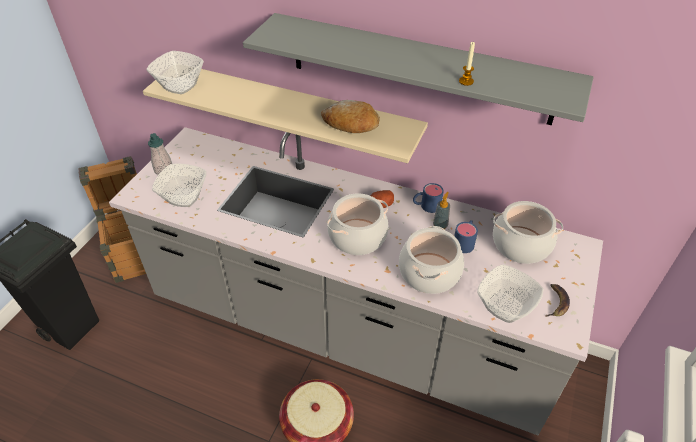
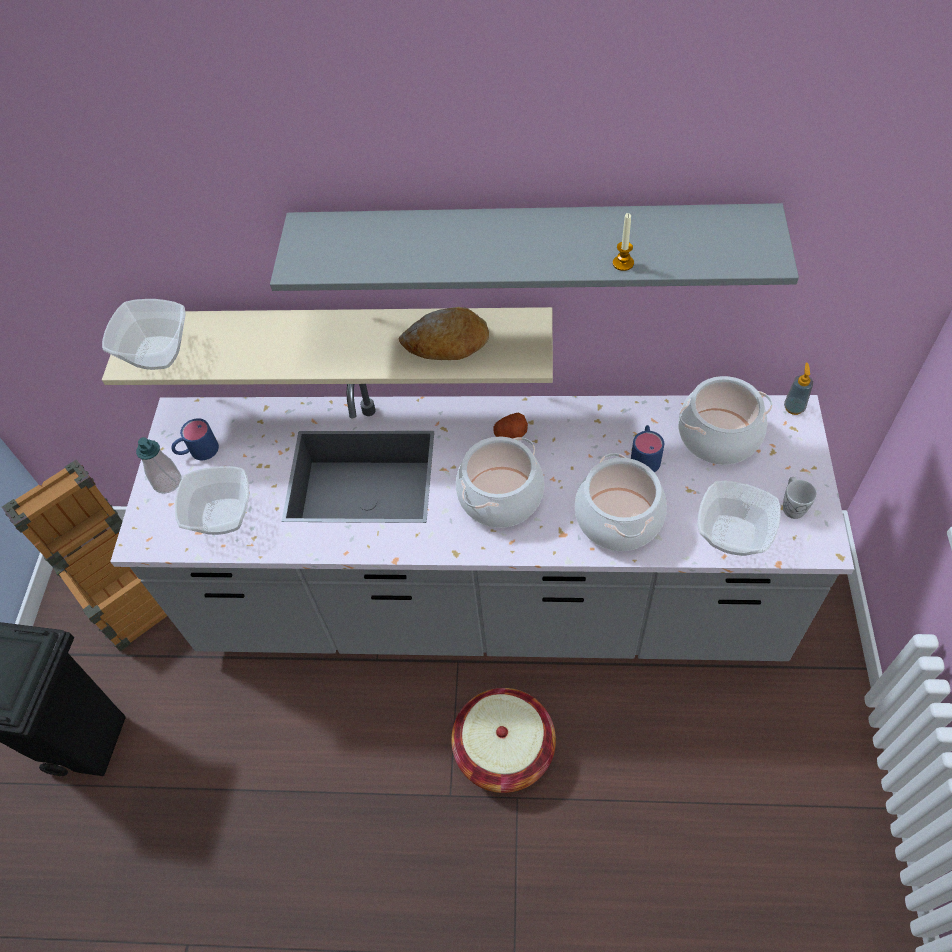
camera: 15 degrees left, 10 degrees up
(426, 206) = (572, 417): blue mug -> blue mug (197, 451)
(440, 225) = (603, 441): soap dispenser -> soap dispenser (794, 407)
(556, 302) = (792, 506): banana -> white mug

